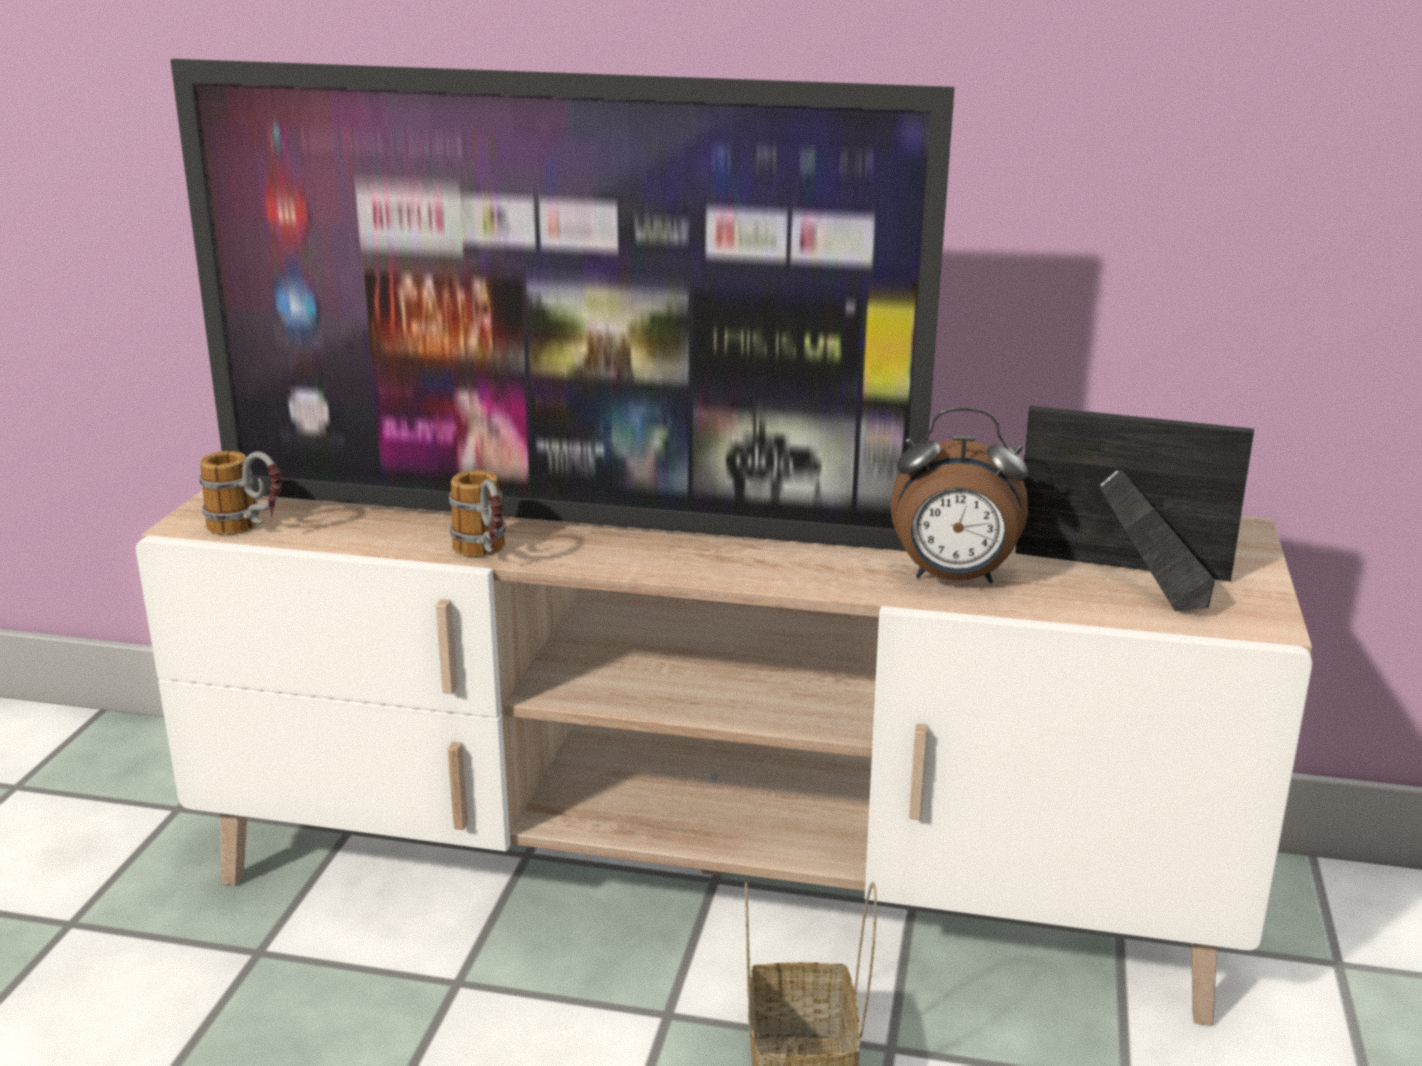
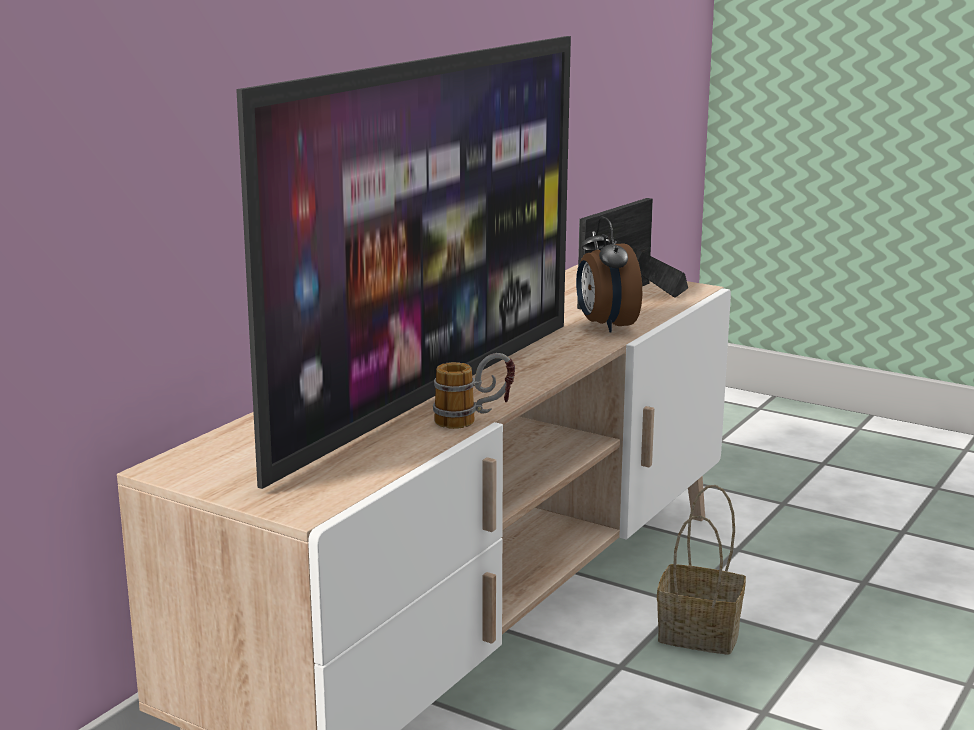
camera: 70 degrees left, 5 degrees down
(250, 530) = (345, 489): mug -> none
(954, 578) = (605, 325): alarm clock -> alarm clock turned 135 degrees clockwise

